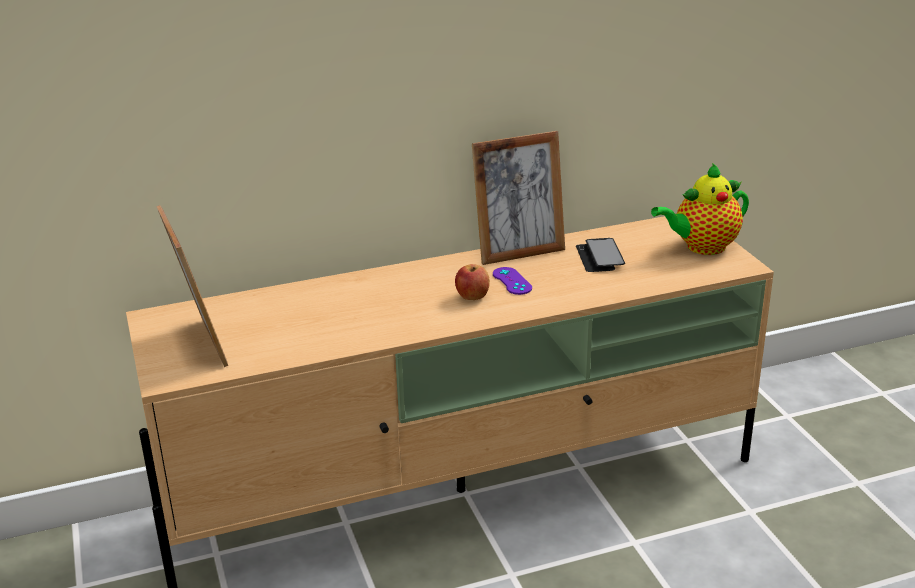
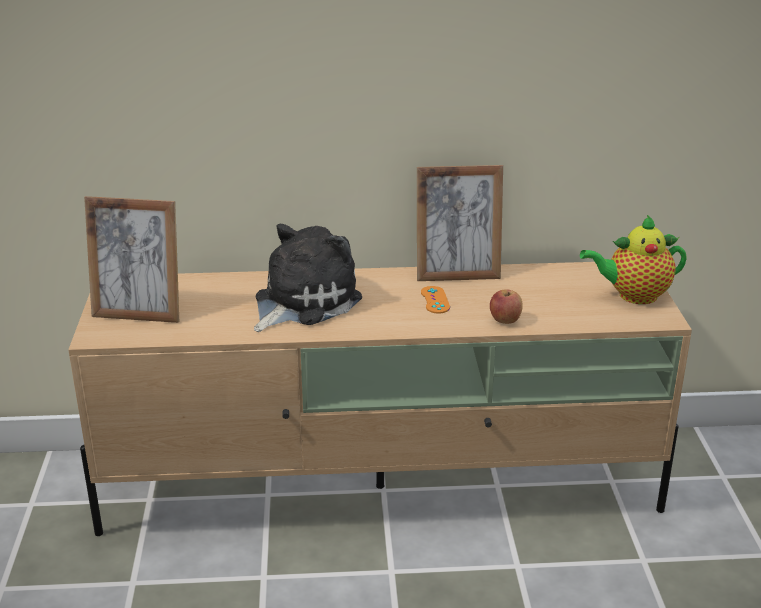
camera: 15 degrees right, 0 degrees up
(201, 345) = (139, 313): picture frame -> picture frame turned 105 degrees clockwise
(374, 304) = (302, 302): none -> plush toy
(472, 297) = (391, 309): apple -> apple (505, 321)
(512, 281) = (435, 300): purple game controller -> orange game controller
(599, 257) = (529, 290): phone -> none

